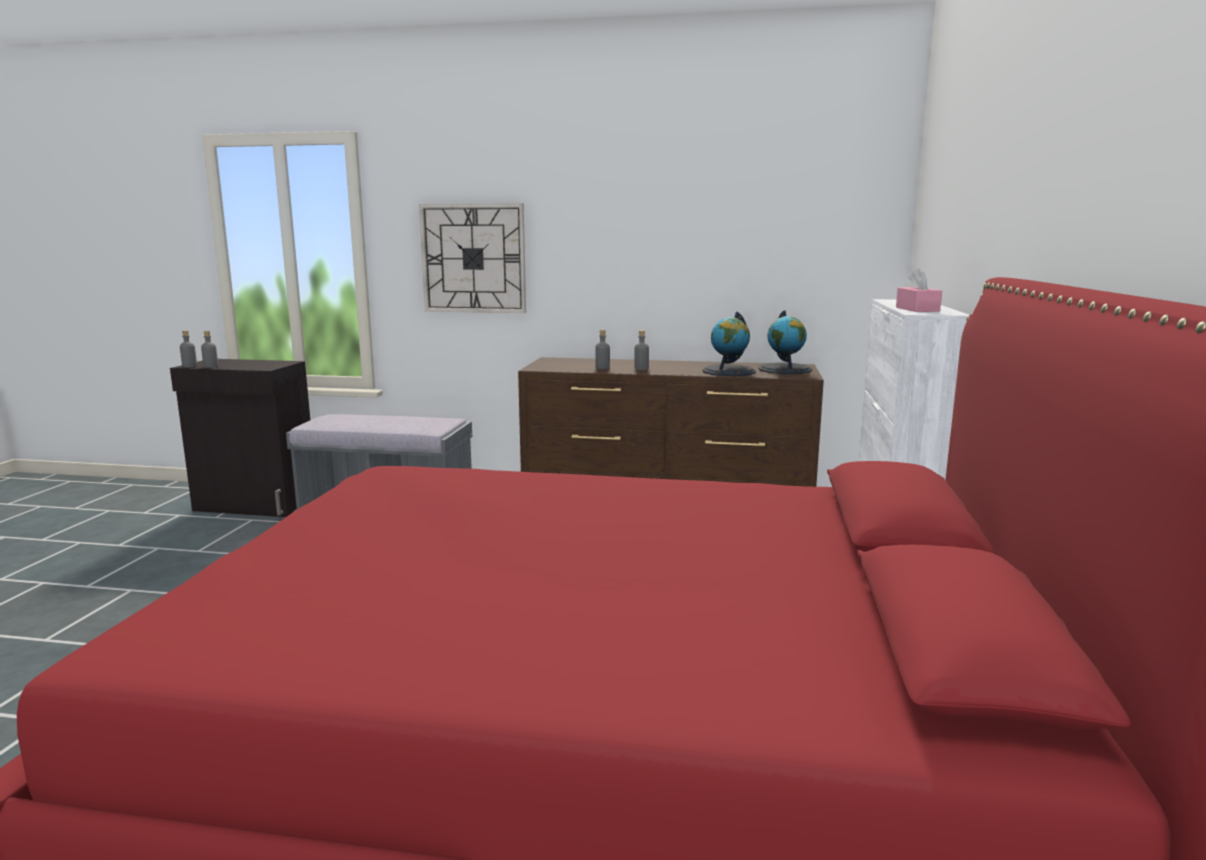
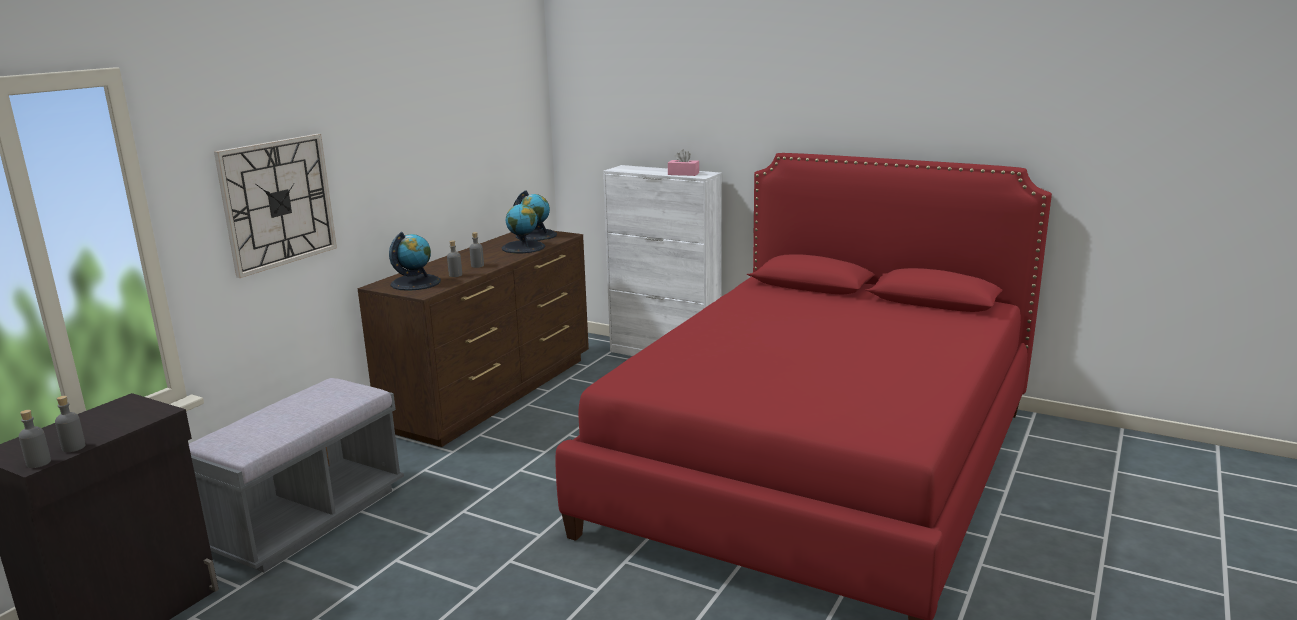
camera: 70 degrees left, 5 degrees up
(567, 364) = (415, 283): none -> globe

